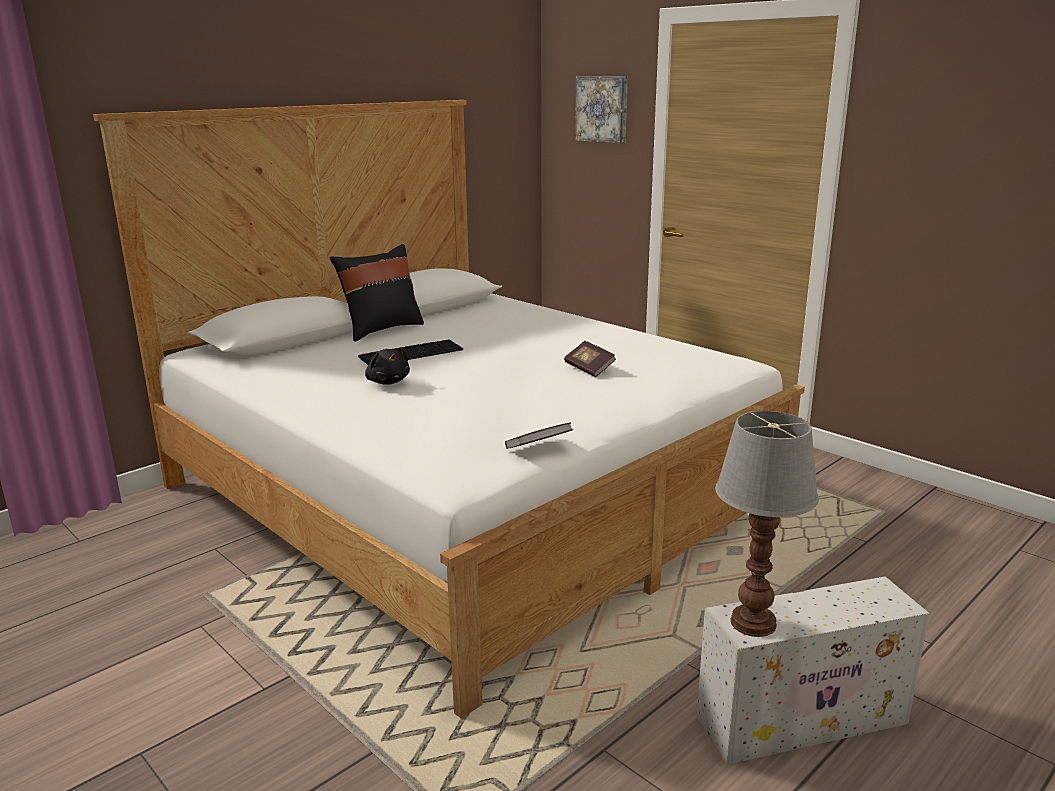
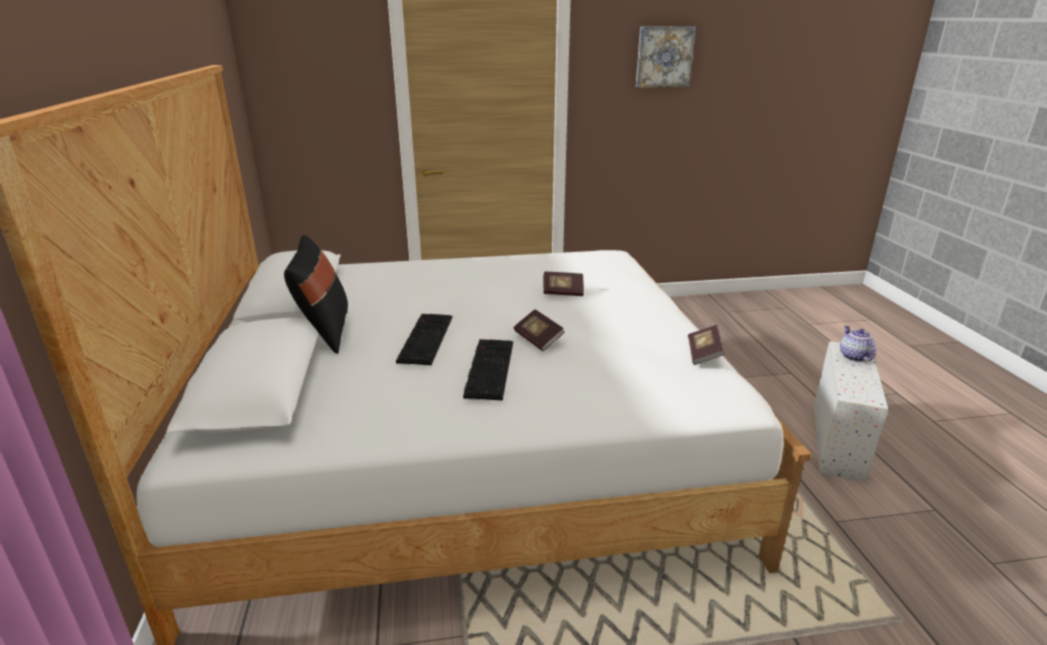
camera: 55 degrees left, 5 degrees up
(388, 382) = (488, 368): black plush toy -> keyboard
(462, 382) = (538, 339): none -> book
(603, 109) = (328, 67): picture -> picture (664, 56)
(751, 622) = (861, 394): table lamp -> none
(865, 601) = (853, 356): none -> teapot

